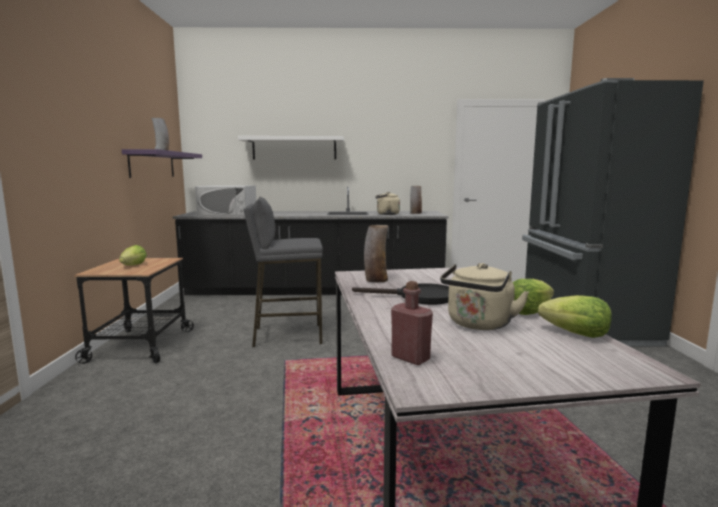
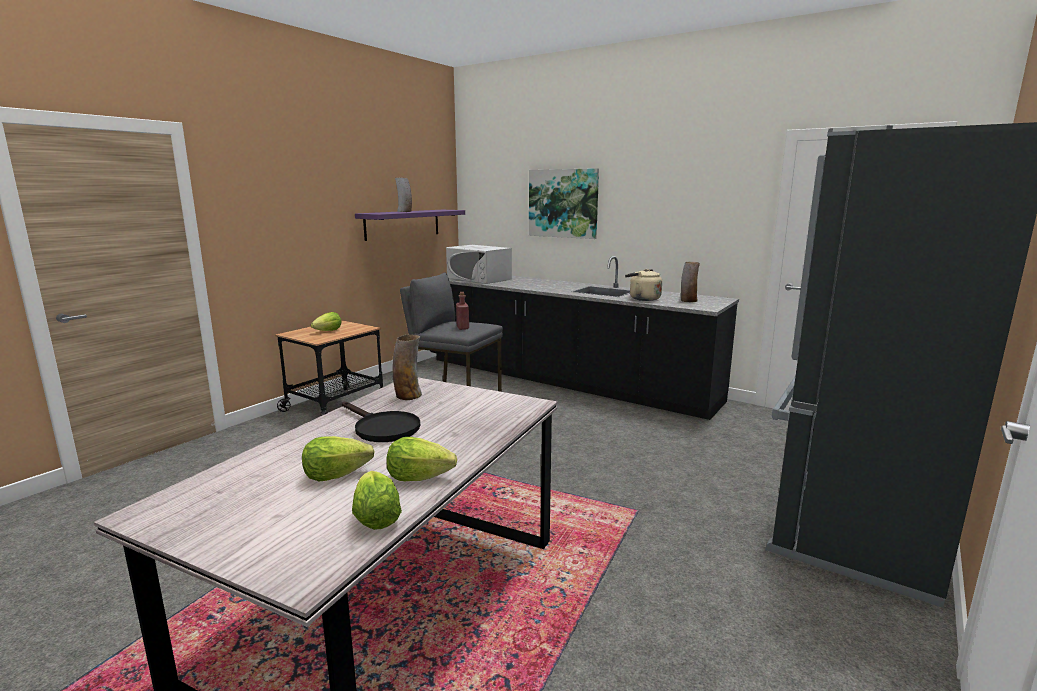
camera: 35 degrees right, 5 degrees up
(294, 148) = (563, 203): white shelf -> picture
(410, 358) = (203, 487): red bottle -> red bottle (462, 327)
(478, 325) = (335, 475): beige kettle -> lettuce

